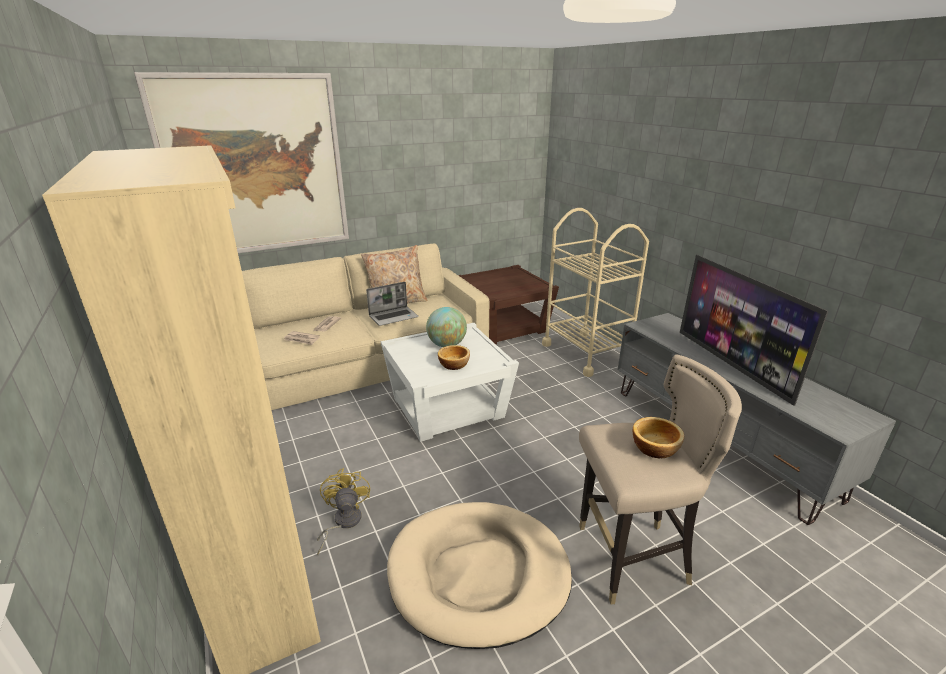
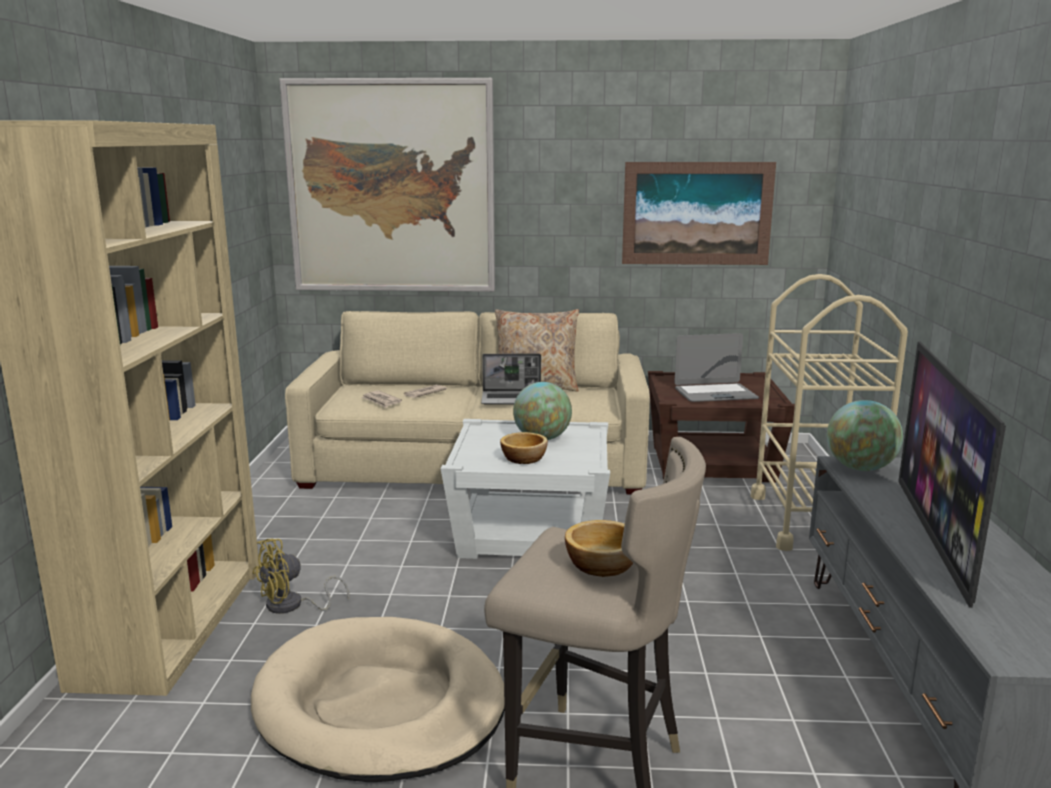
camera: 30 degrees right, 10 degrees down
(343, 522) = (292, 606): yellow fan -> yellow fan turned 150 degrees counterclockwise
(474, 169) = (697, 213): none -> picture
(506, 286) = (715, 394): none -> laptop
(652, 327) = (860, 468): none -> globe

